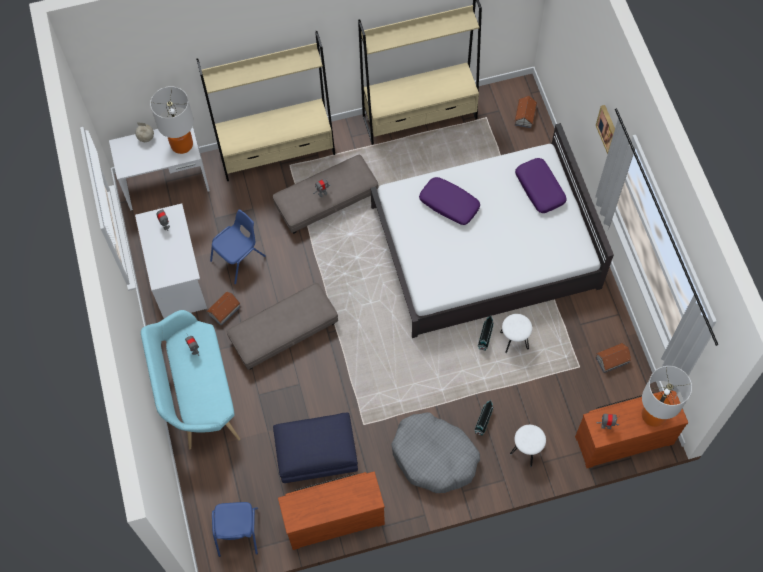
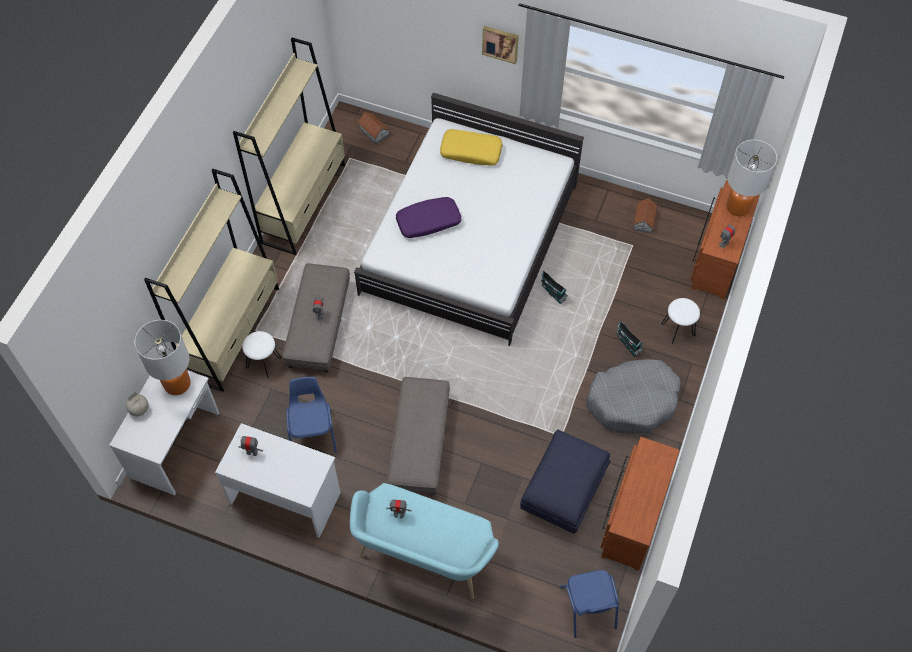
camera: 55 degrees left, 5 degrees down
(224, 311) = (355, 479): toy house -> none
(237, 533) = (588, 608): blue chair -> blue chair turned 45 degrees clockwise
(514, 341) = (573, 274): white stool -> white stool (264, 363)
(540, 189) = (471, 151): purple pillow -> yellow pillow

